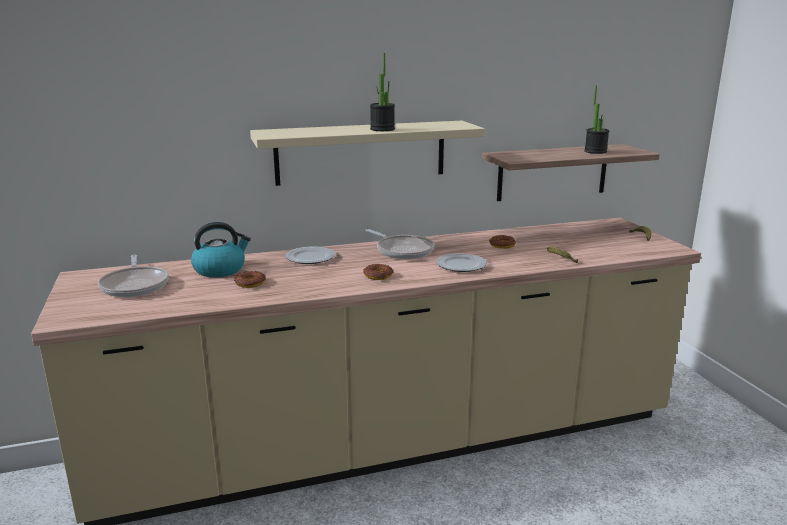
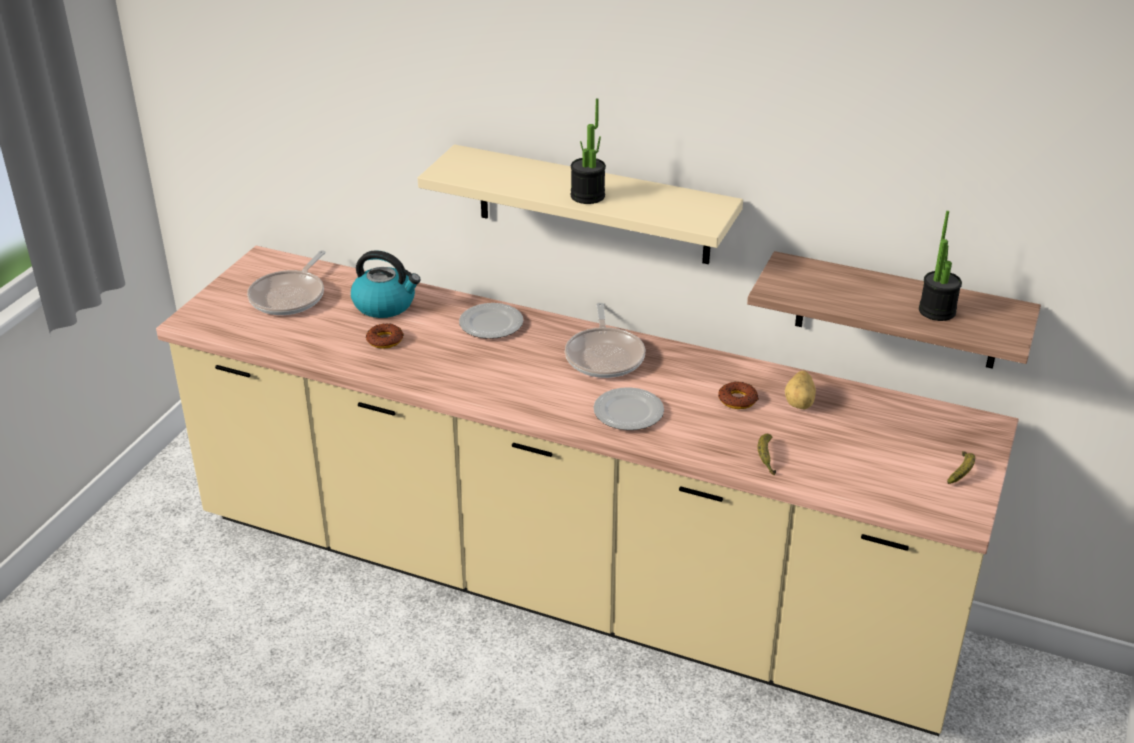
camera: 40 degrees right, 15 degrees up
(378, 276) = (516, 387): donut -> none
(531, 238) = (800, 402): none -> potato

